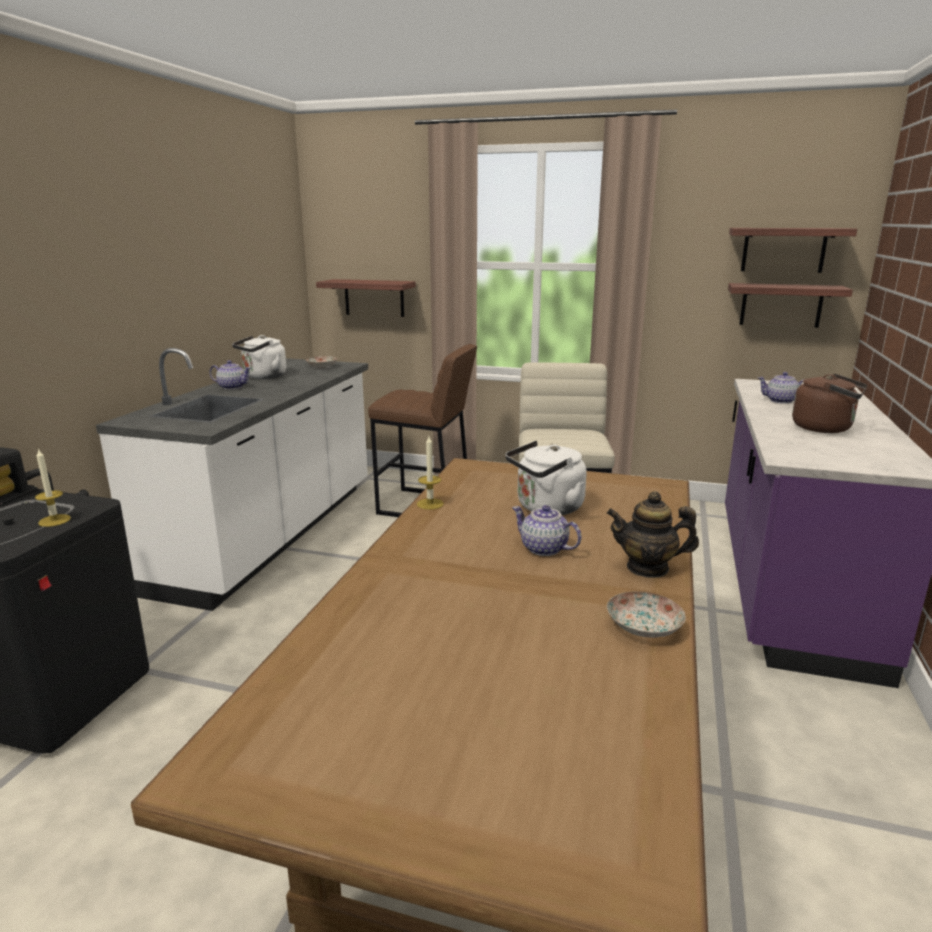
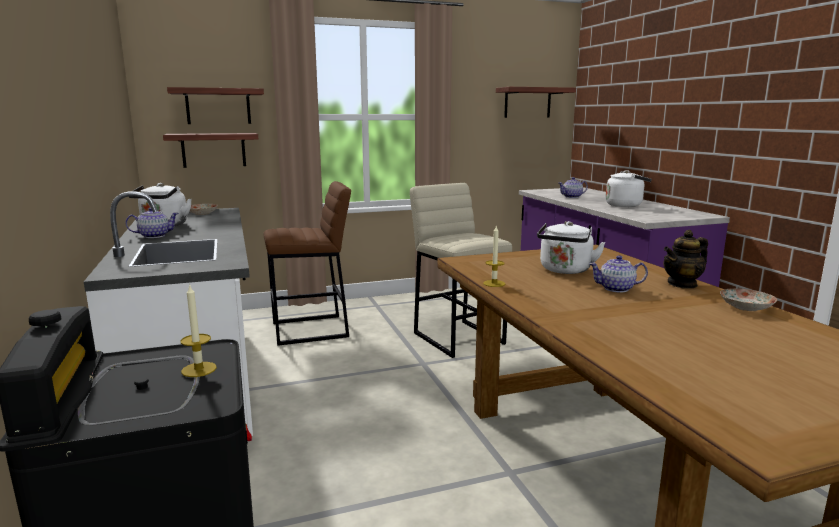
camera: 35 degrees left, 5 degrees down
(781, 305) = (529, 140): shelf -> shelf (218, 106)
(825, 428) = (625, 205): brown kettle -> white kettle

